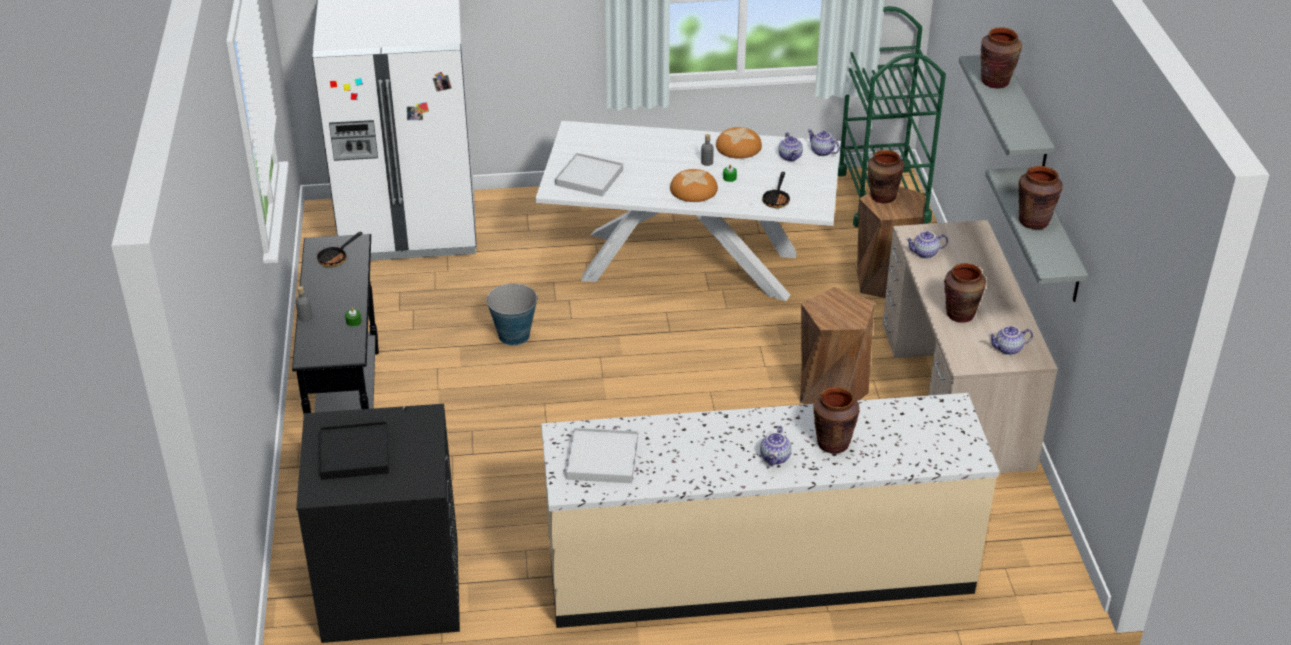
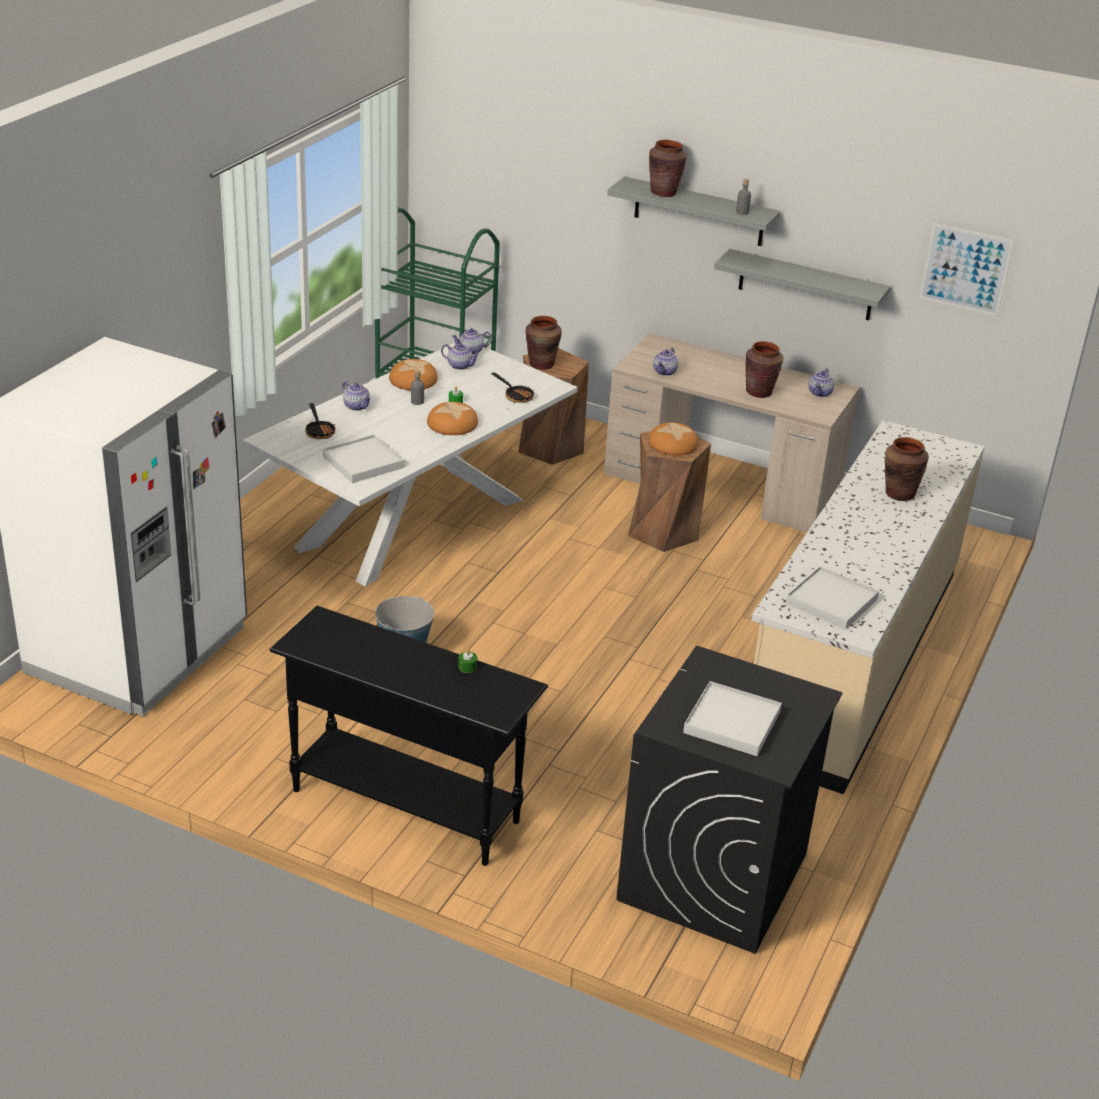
camera: 60 degrees left, 5 degrees down
(305, 317) = (424, 694): grey bottle -> grey bottle (742, 212)
(336, 258) = (337, 640): frying pan -> frying pan (319, 431)
(355, 454) = (732, 722): black tray -> white tray
(775, 458) = (897, 524): teapot -> teapot (357, 406)
(837, 309) = (672, 444): none -> bread
(1034, 221) = (804, 275): brown vase -> none
(1122, 291) = (965, 269): none -> picture

